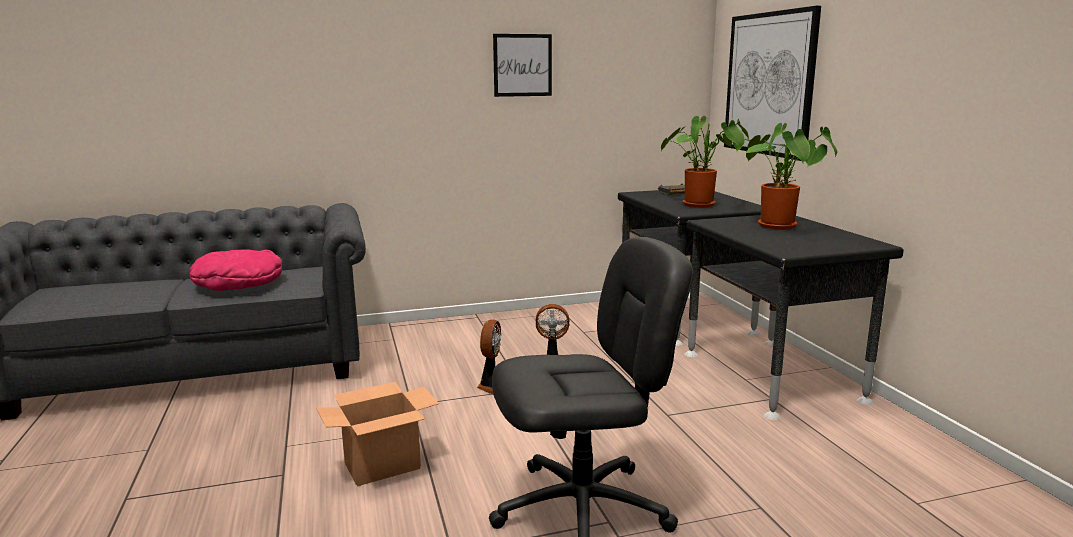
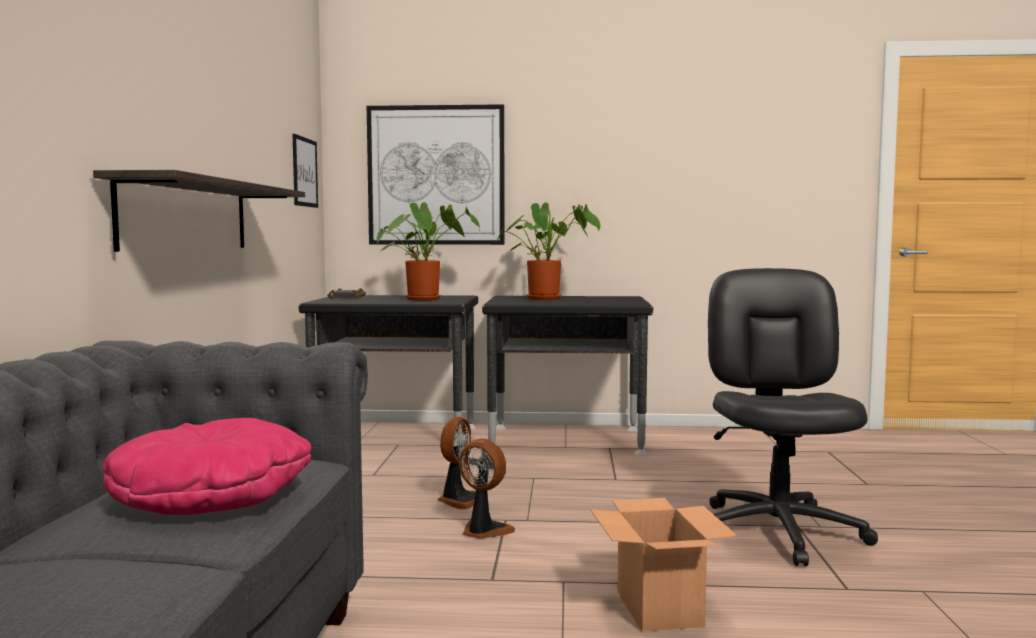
camera: 70 degrees left, 10 degrees down
(453, 133) = (187, 216): none -> shelf
(522, 65) = (232, 125): picture -> picture (304, 172)

